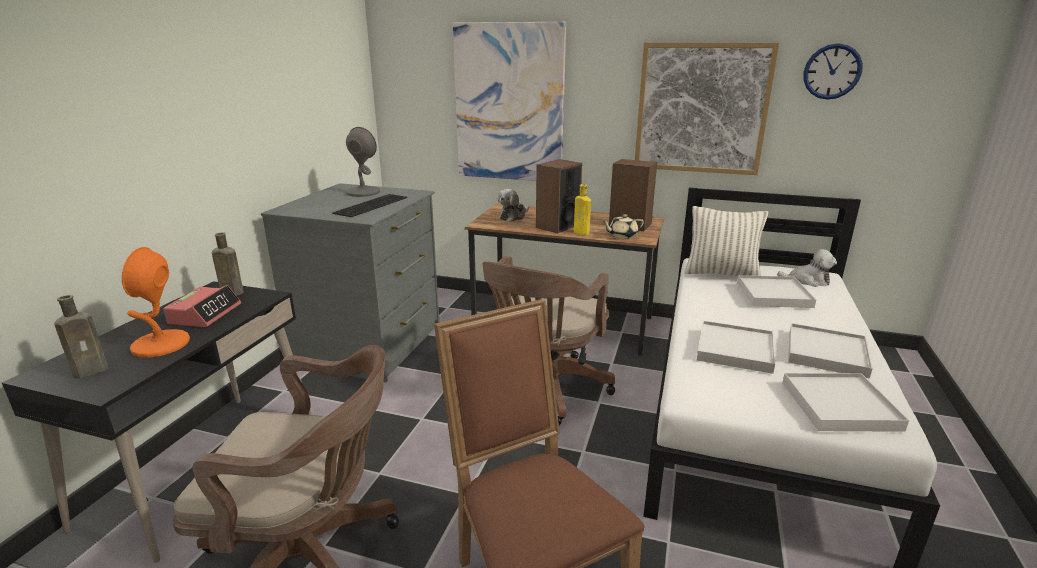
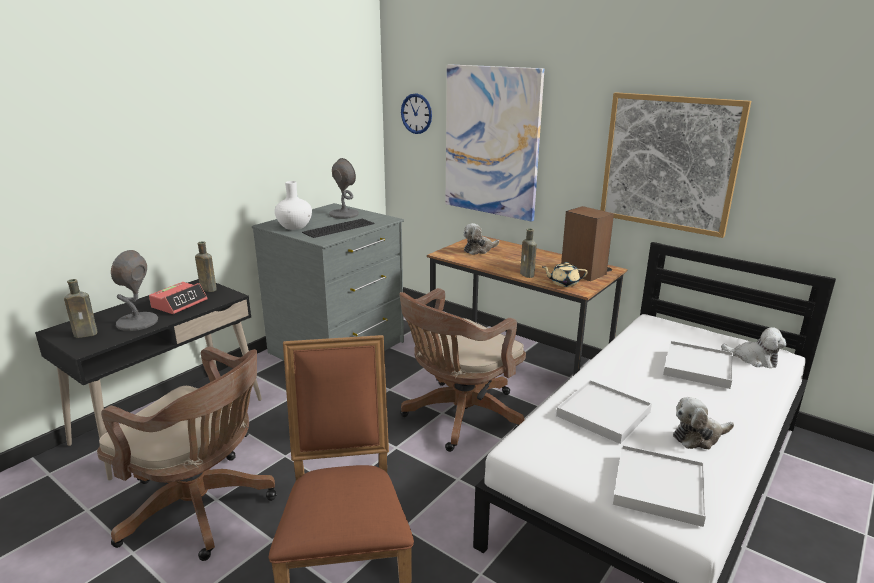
camera: 20 degrees right, 0 degrees up
(160, 344) = (137, 322): orange table lamp -> grey table lamp
(316, 209) = (294, 226): none -> white vase
(557, 226) = (510, 265): speaker -> none
(582, 233) = (527, 275): yellow bottle -> brown bottle
(721, 274) = (663, 336): pillow -> none
(826, 353) = (698, 437): white tray -> plush toy
(832, 71) = (809, 135): wall clock -> wall clock (416, 113)

